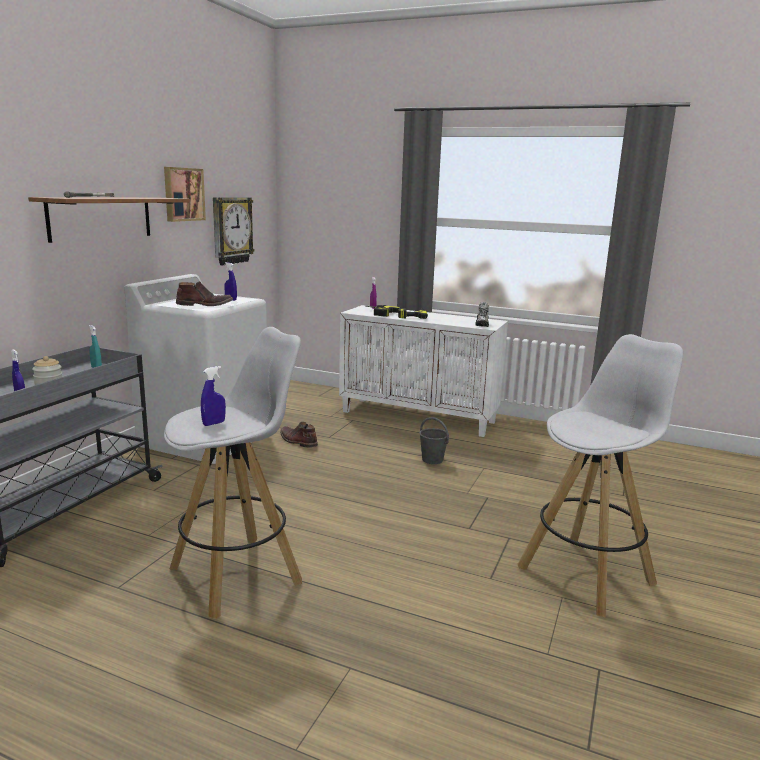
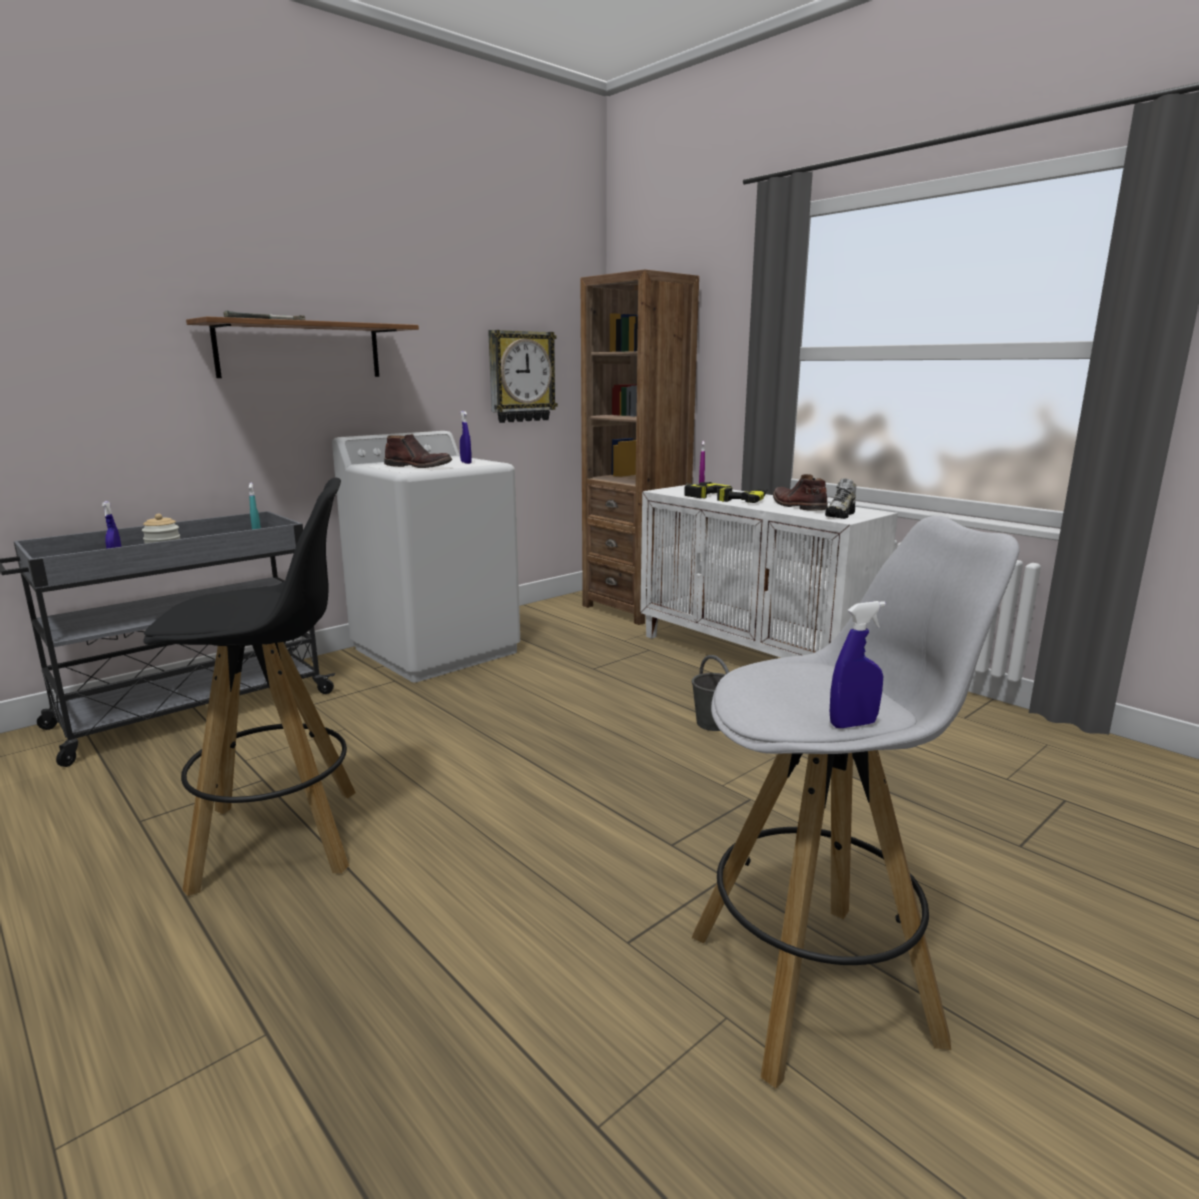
camera: 25 degrees right, 0 degrees up
(183, 194) = (437, 324): picture -> none
(214, 423) = (221, 612): blue spray bottle -> blue spray bottle (853, 724)
(238, 574) = (283, 838): white stool -> black stool
(297, 441) = (546, 668): brown boot -> brown boot (797, 506)
(316, 393) = (635, 608): none -> brown bookcase

